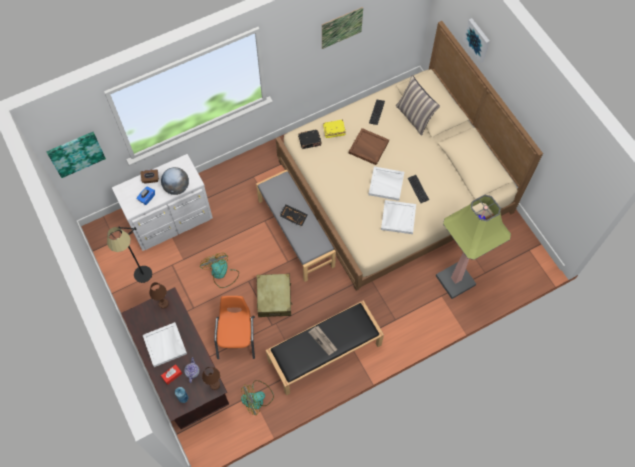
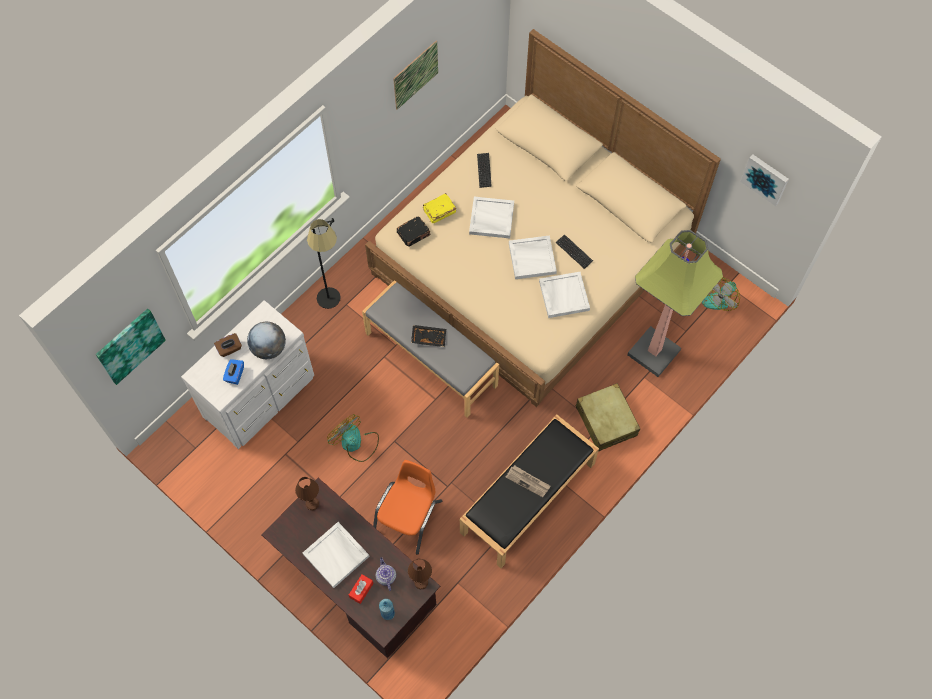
camera: 20 degrees left, 0 degrees up
(144, 282) = (257, 488): black floor lamp -> black floor lamp (334, 306)
(237, 337) = (408, 517): orange chair -> orange chair turned 45 degrees clockwise
(257, 398) = (466, 585): fan -> fan (720, 297)
(274, 298) = (436, 451): beige suitcase -> beige suitcase (606, 421)
(368, 147) = (491, 219): brown tray -> white tray
(414, 117) = (534, 162): pillow -> none
(478, 40) = (592, 40): picture -> picture (765, 178)

